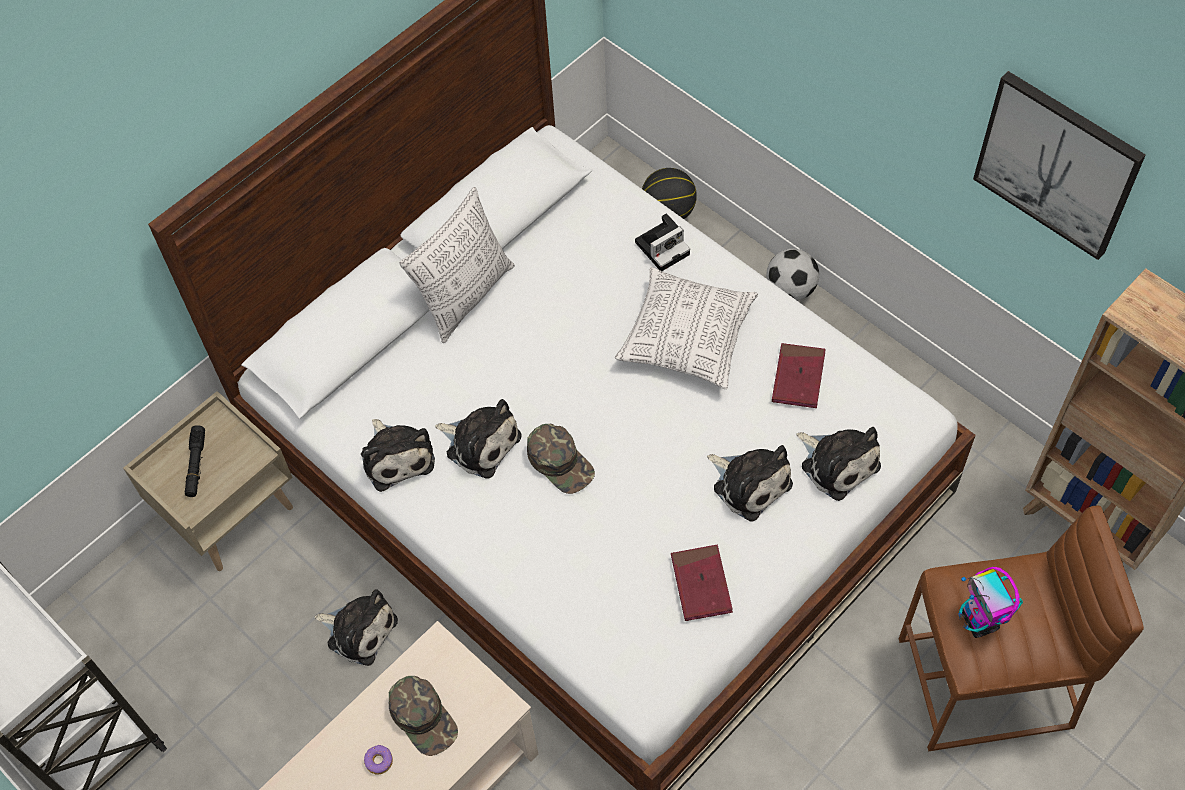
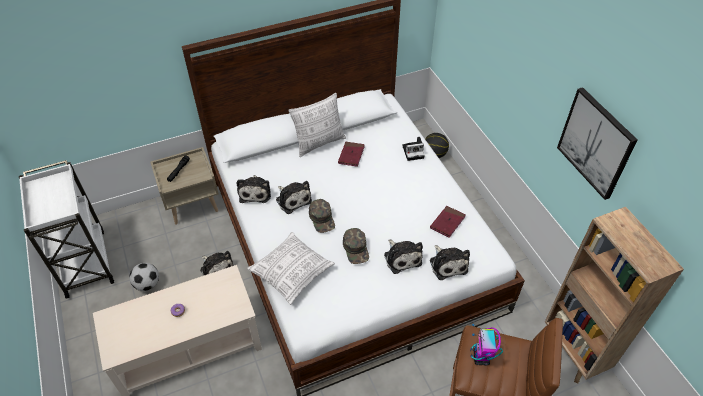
camera: 20 degrees right, 10 degrees down
(424, 717) = (207, 301): green cap -> green cap (356, 248)
(687, 337) = (405, 189): pillow -> pillow (292, 272)
(701, 584) = (356, 291): red book -> red book (351, 155)
(790, 290) = (473, 201): football -> football (147, 284)

